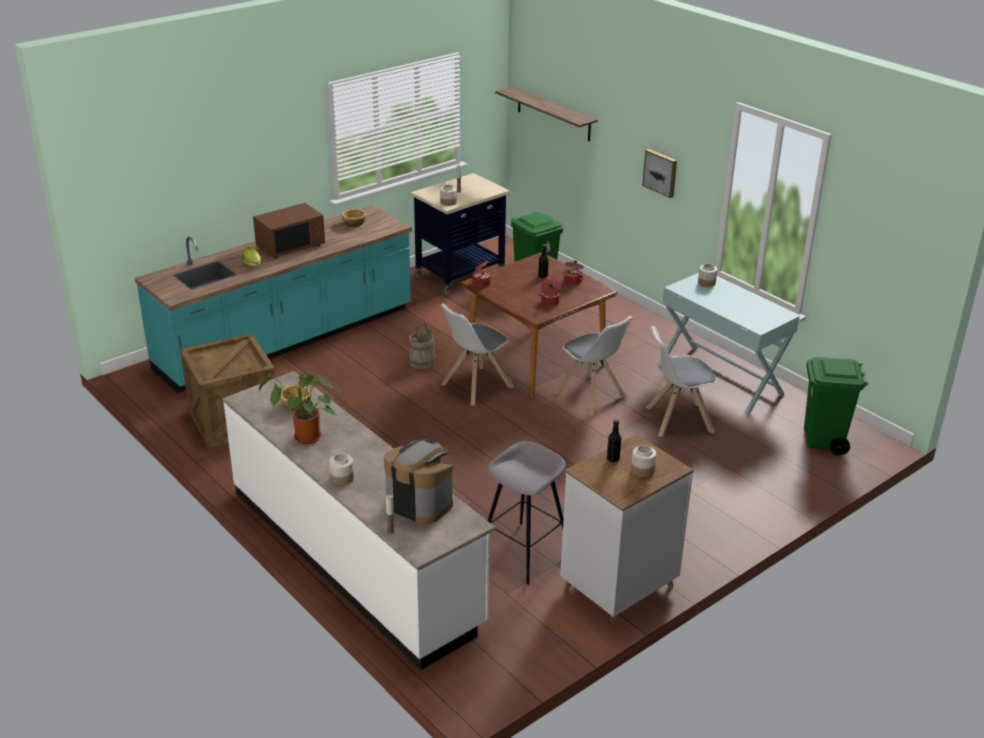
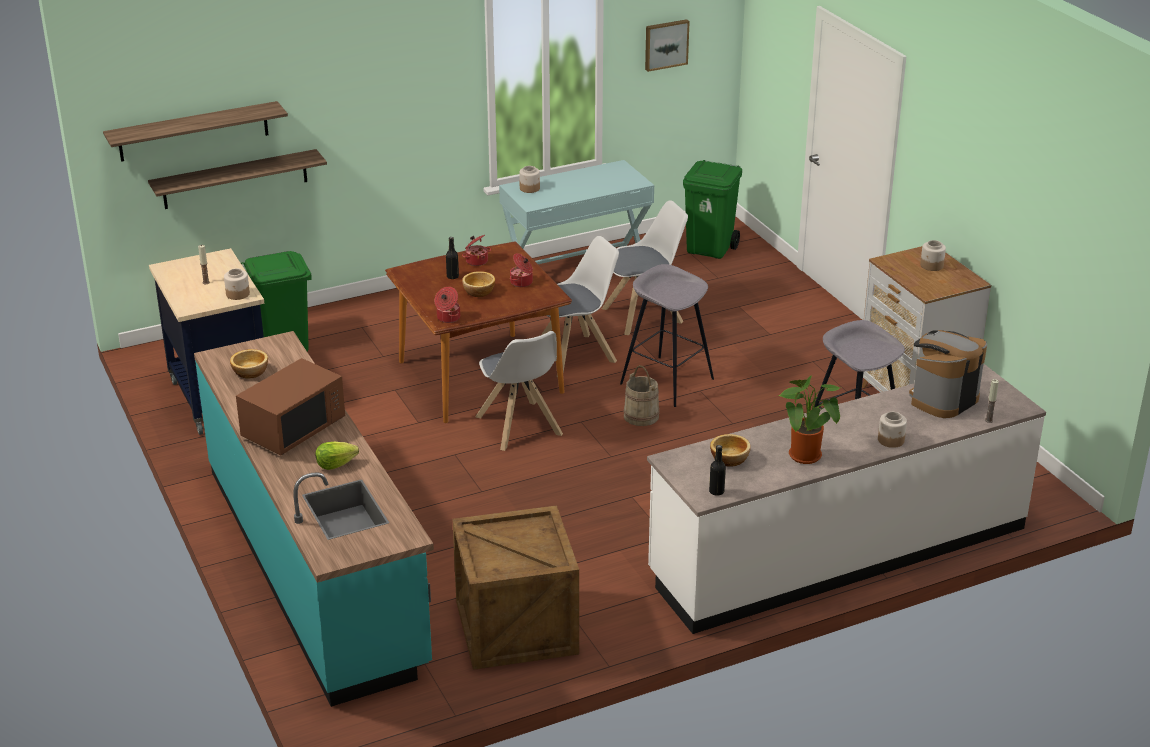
camera: 75 degrees left, 0 degrees up
(290, 246) = (293, 429): brown microwave -> brown microwave turned 60 degrees clockwise
(422, 362) = (440, 458): beige bucket -> beige bucket (641, 416)
(525, 289) = (479, 292): none -> bowl
(569, 161) = (235, 179): none -> shelf
(576, 443) = (667, 381): none -> grey stool
(613, 459) = (911, 276): black bottle -> black bottle (716, 491)
(661, 172) = (392, 115): picture -> picture (665, 44)
(677, 420) = (644, 315): chair -> chair turned 120 degrees counterclockwise

